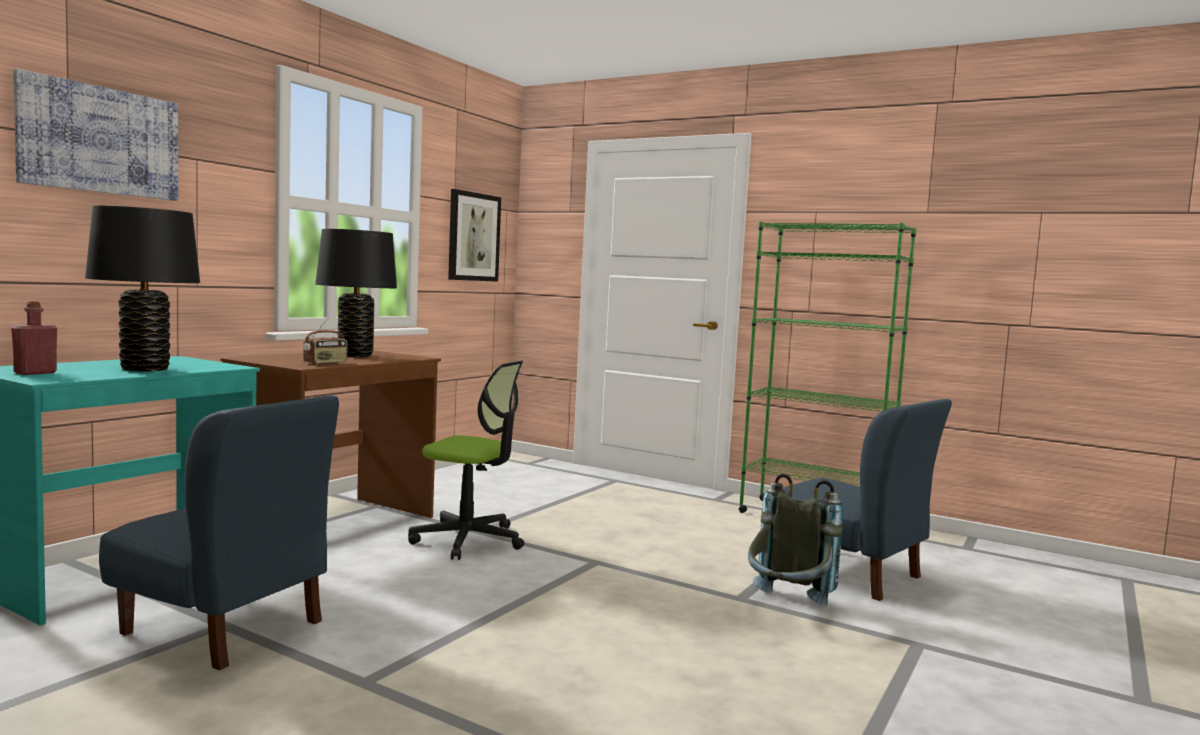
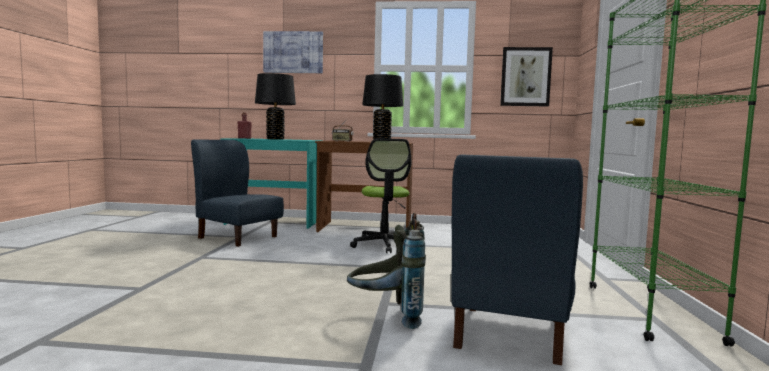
camera: 65 degrees right, 0 degrees up
(224, 627) = (237, 237): blue chair -> blue chair turned 120 degrees clockwise

